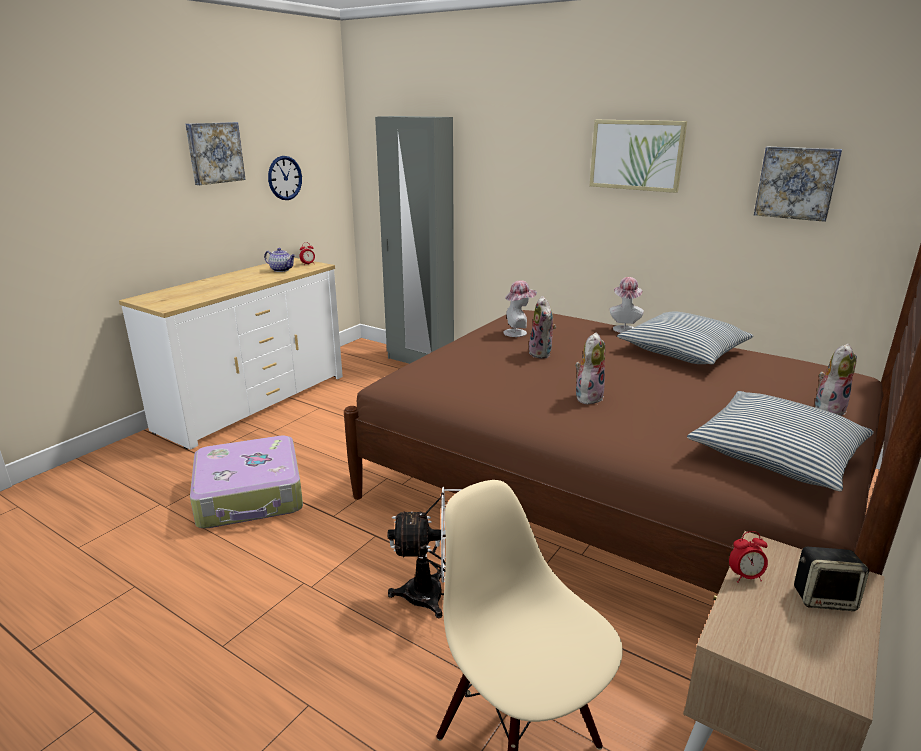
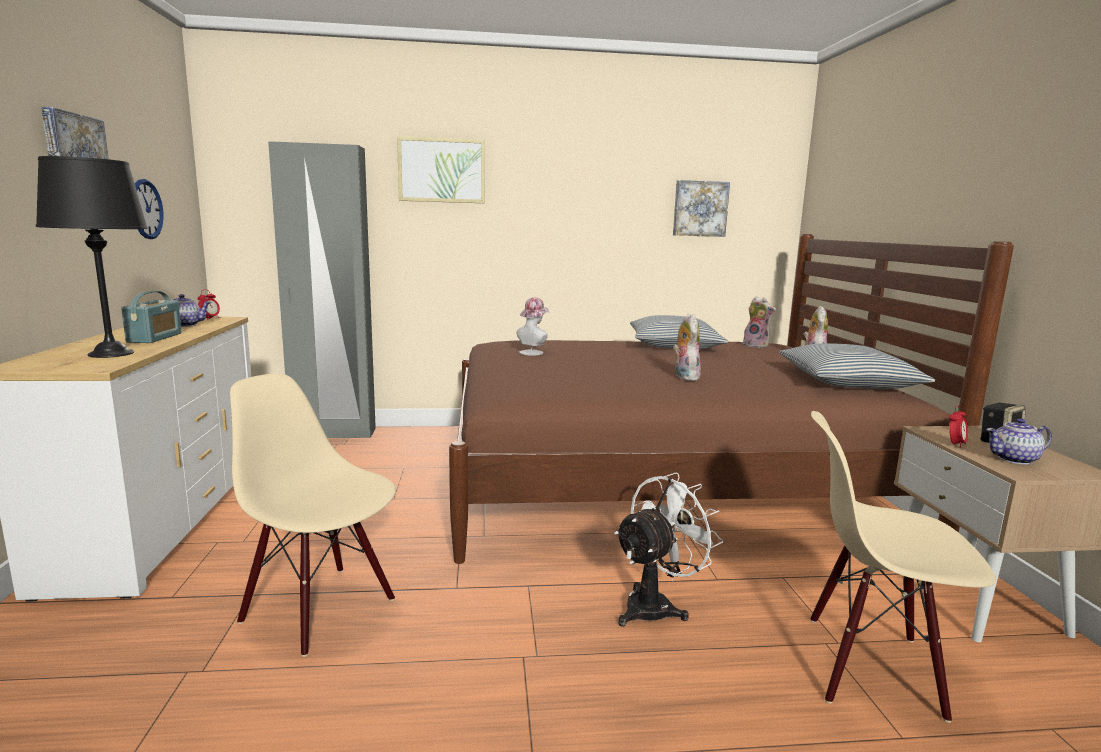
camera: 40 degrees left, 10 degrees down
(195, 295) = (112, 353): none -> black table lamp
(242, 282) = (155, 338): none -> radio
(250, 495) = (320, 609): suitcase -> beige chair
(542, 353) = (587, 360): plush toy -> plush toy (756, 346)
(624, 328) = (604, 339): hat -> none
(636, 155) = (570, 188): picture -> picture (441, 170)
(773, 625) = (1014, 459): none -> teapot

